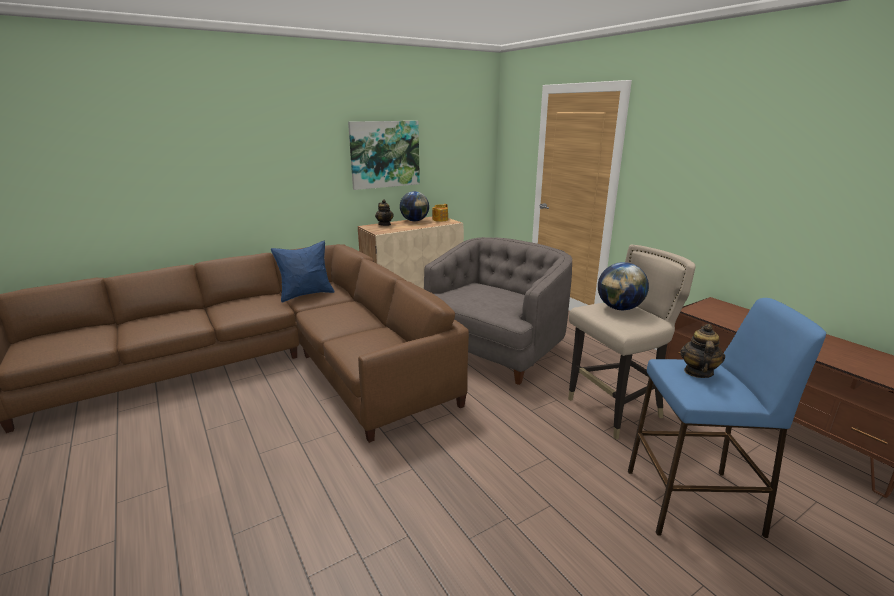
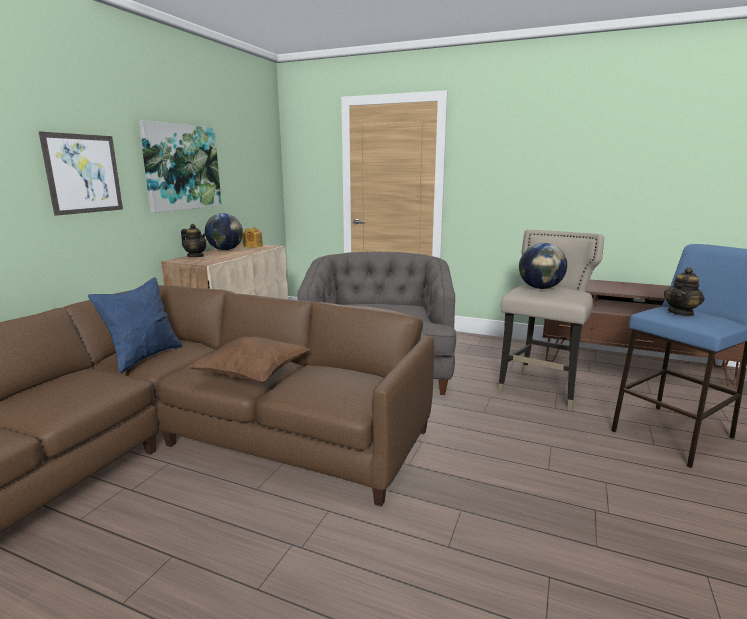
camera: 35 degrees left, 5 degrees down
(302, 163) = (83, 174): none -> picture
(341, 325) = (253, 376): none -> brown pillow
(698, 372) = (681, 312): teapot -> teapot turned 120 degrees counterclockwise

